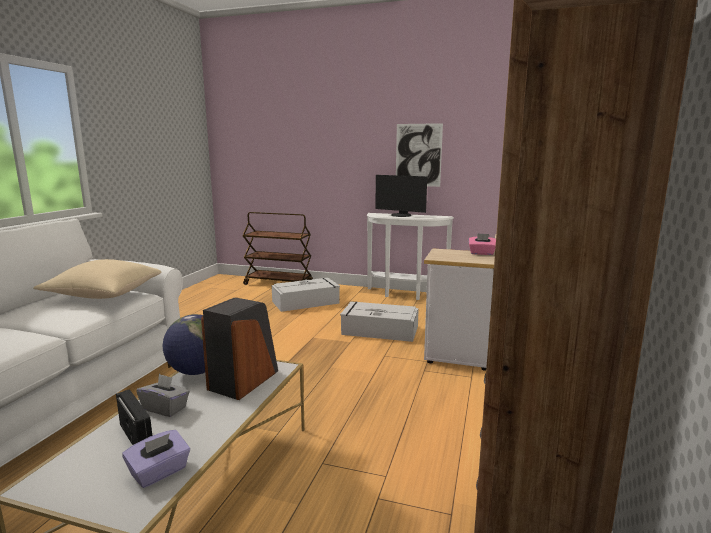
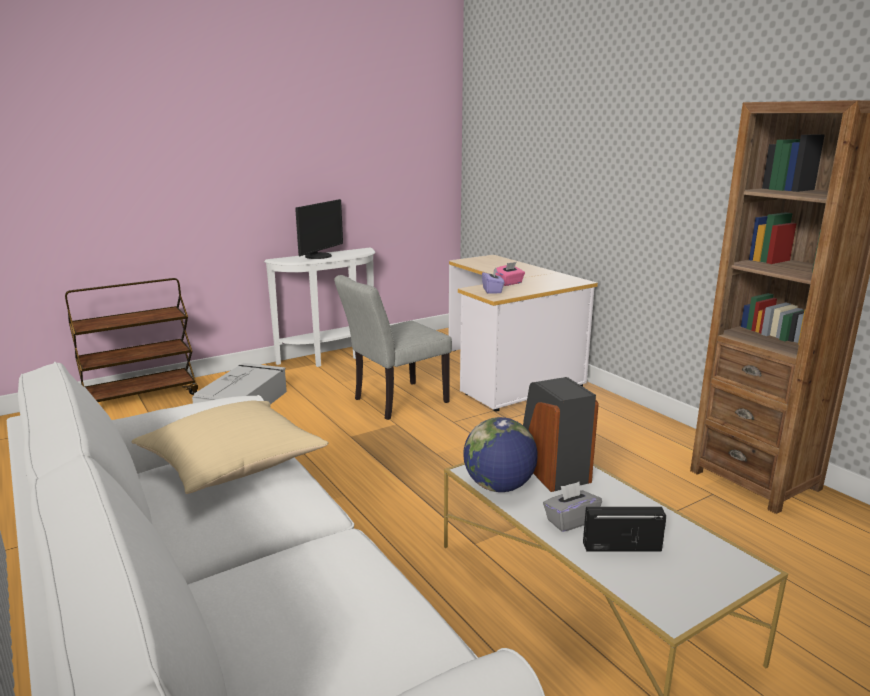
camera: 50 degrees left, 5 degrees up
(159, 472) = (695, 546): purple tissue box -> purple tissue box (492, 290)
(378, 330) = (394, 402): grey storage box -> grey chair
(400, 215) = (319, 256): monitor -> monitor turned 45 degrees counterclockwise
(418, 155) = (322, 174): picture -> none

